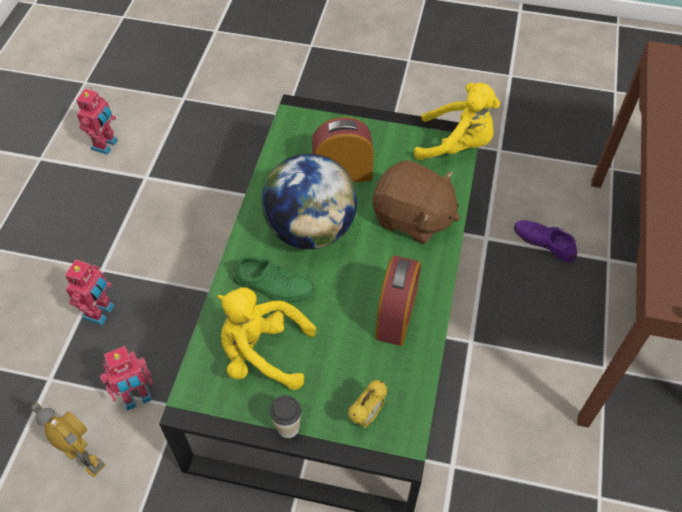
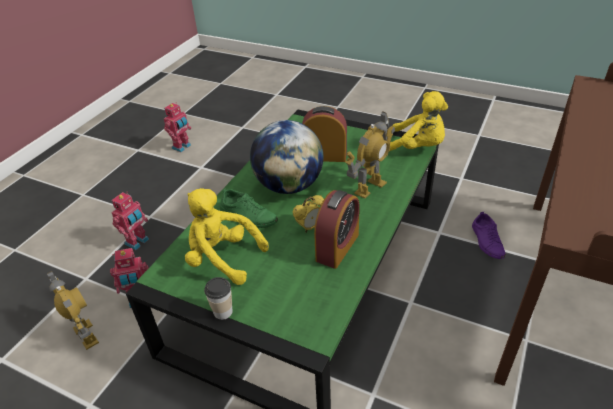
camera: 15 degrees right, 15 degrees down
(366, 417) = (290, 314): alarm clock -> alarm clock (309, 227)
(412, 218) = (369, 187): brown plush toy -> toy robot
(544, 242) = (487, 241): purple shoe -> purple shoe turned 150 degrees counterclockwise

